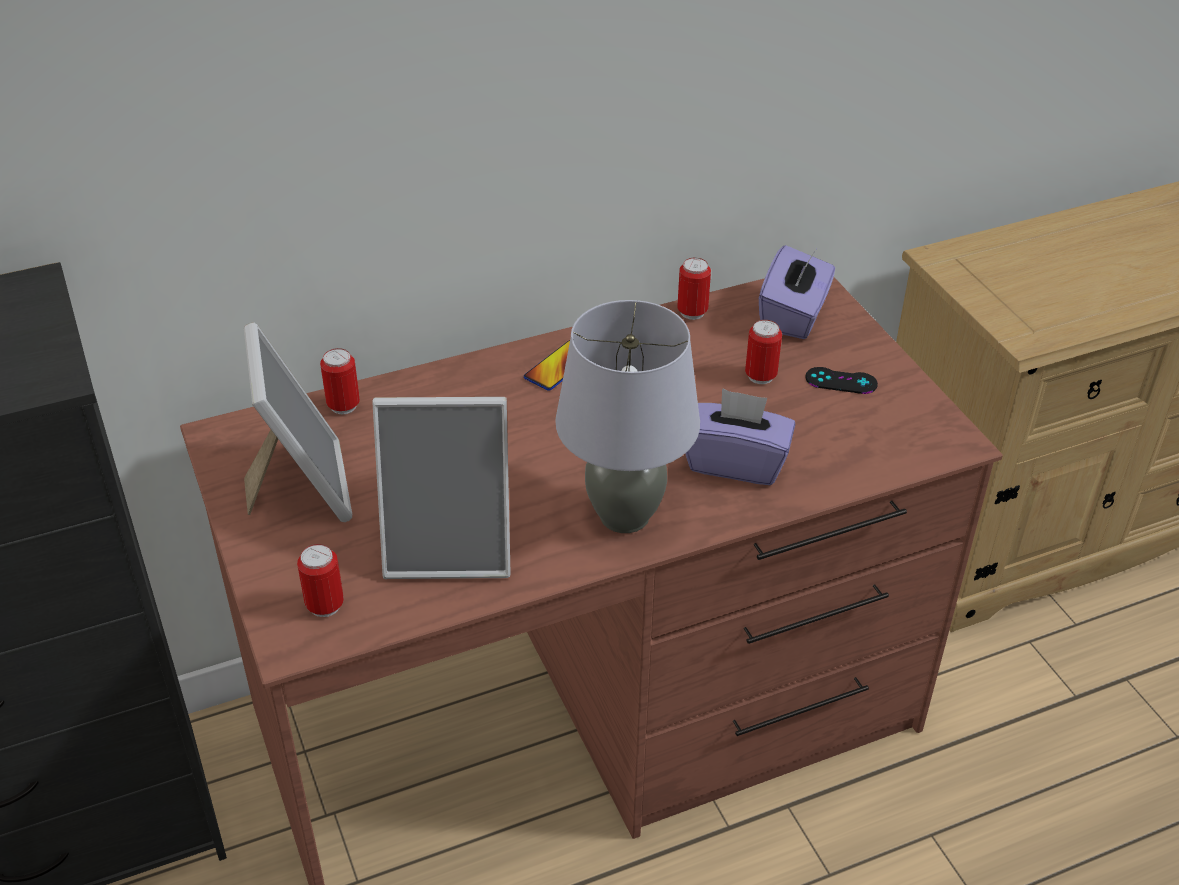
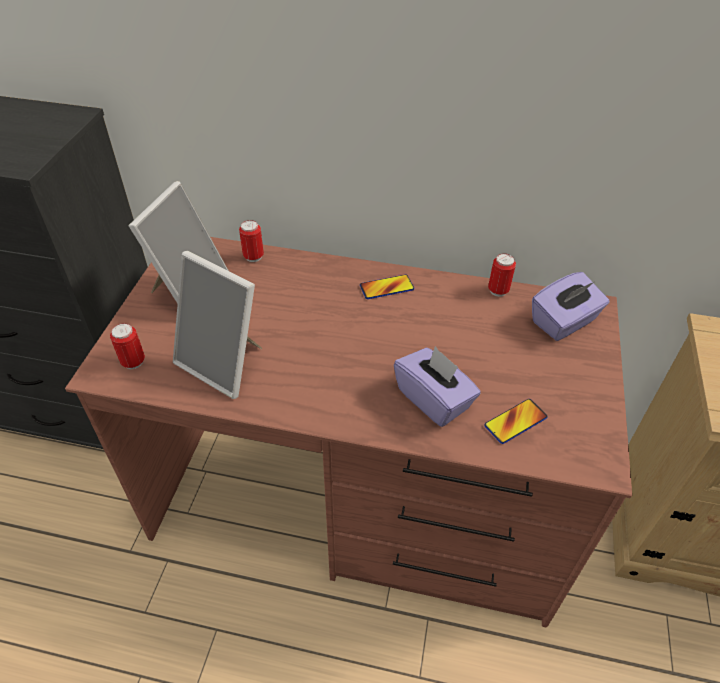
camera: 35 degrees right, 5 degrees up
(625, 516) = (334, 398): grey table lamp -> none
(760, 376) = (503, 351): can -> none
(838, 442) = (515, 421): none -> phone
(841, 381) = (556, 381): black game controller -> none

